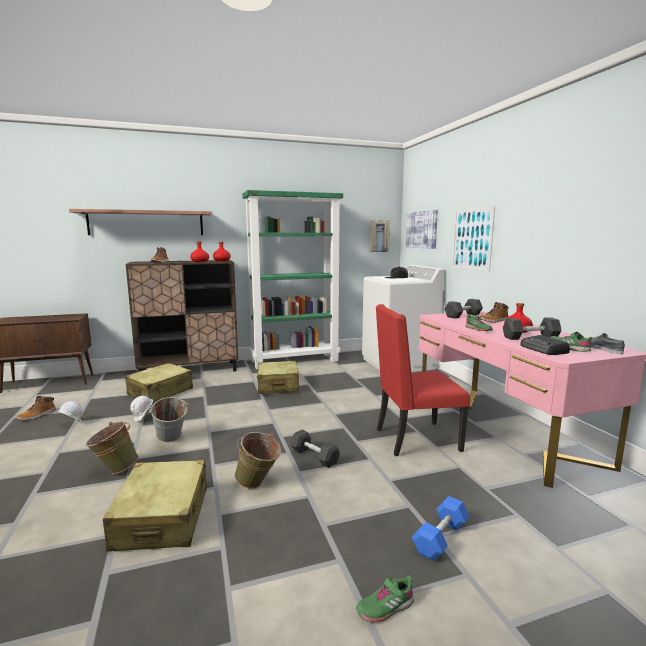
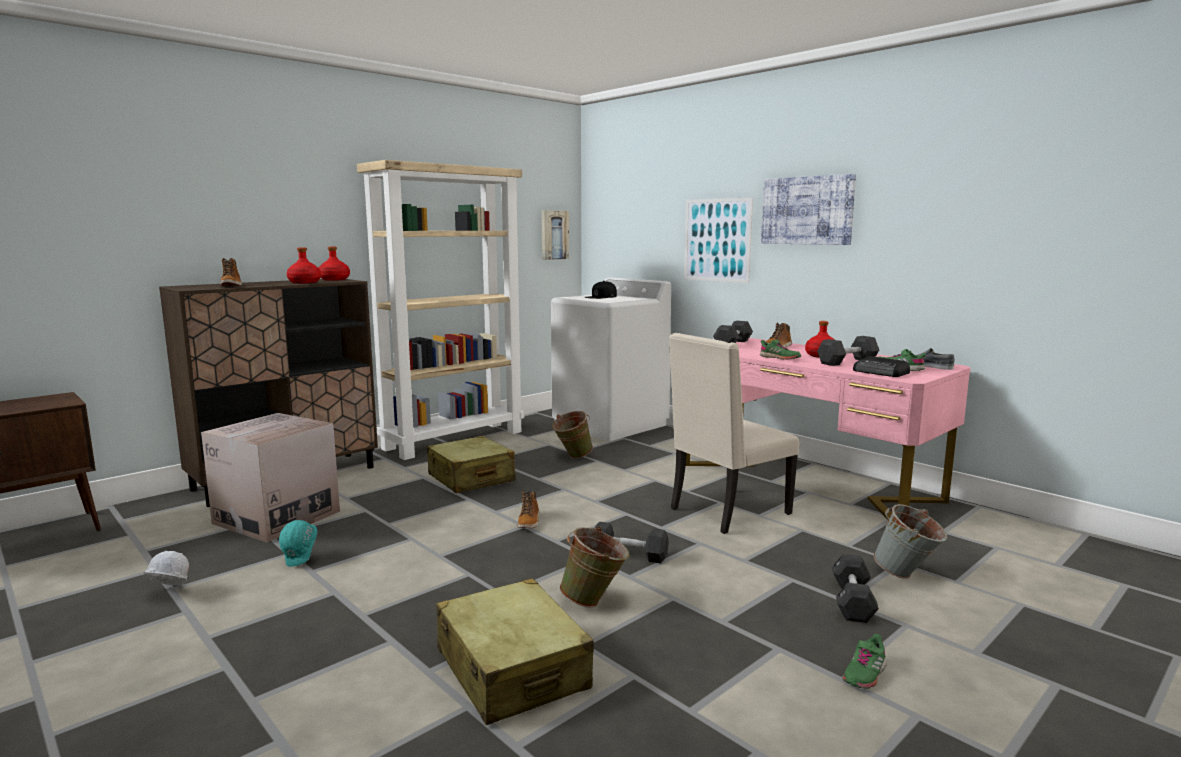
camera: 25 degrees left, 0 degrees up
(37, 415) = (68, 596): boot -> boot (529, 521)
(114, 470) = (352, 635): green bucket -> green bucket (572, 457)
(143, 418) = (301, 560): white hard hat -> turquoise hard hat
(146, 223) = (187, 214): shelf -> none
(160, 392) = (277, 517): beige suitcase -> cardboard box
(170, 441) = (394, 580): grey bucket -> grey bucket (907, 575)
(295, 360) = (454, 440): green bookcase -> beige bookcase
(415, 440) = (727, 512): red chair -> beige chair
(422, 229) = (624, 226): picture -> picture (807, 210)
(440, 538) = (852, 601): blue dumbbell -> black dumbbell

